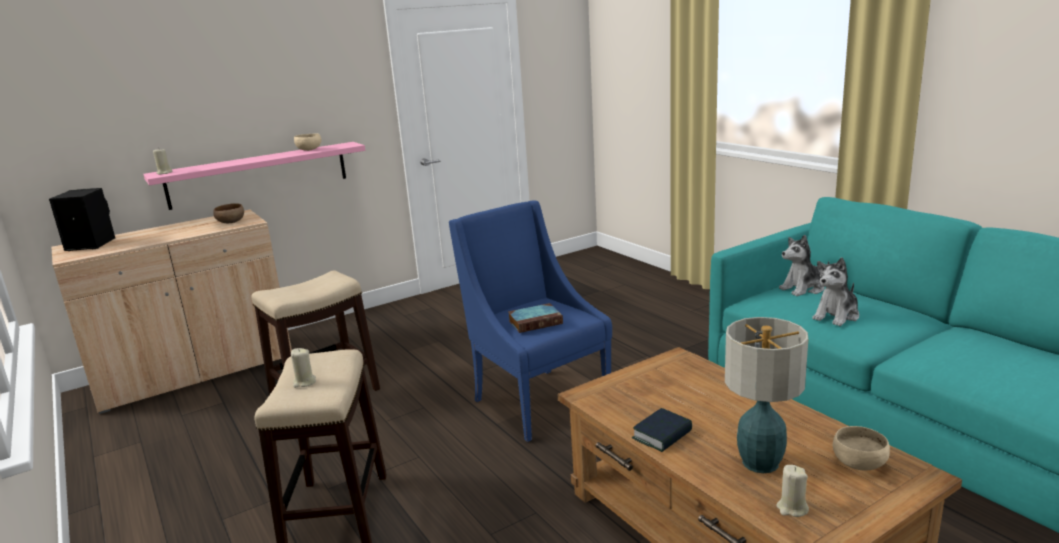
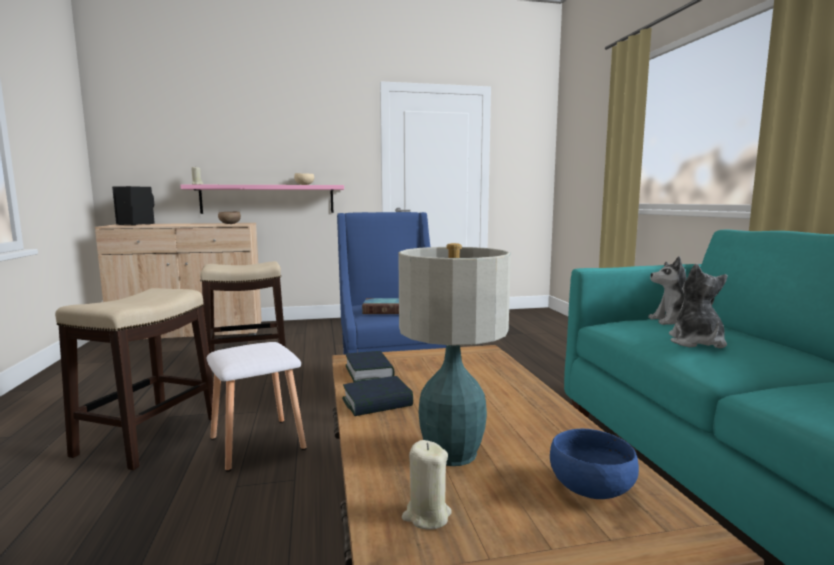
camera: 20 degrees right, 10 degrees down
(304, 382) = (125, 300): beige candle -> none
(461, 488) = (259, 442): none -> white stool
(616, 406) = (369, 372): none -> book
(836, 316) = (696, 342): plush toy -> plush toy turned 120 degrees clockwise
(858, 463) = (591, 488): beige bowl -> blue bowl

